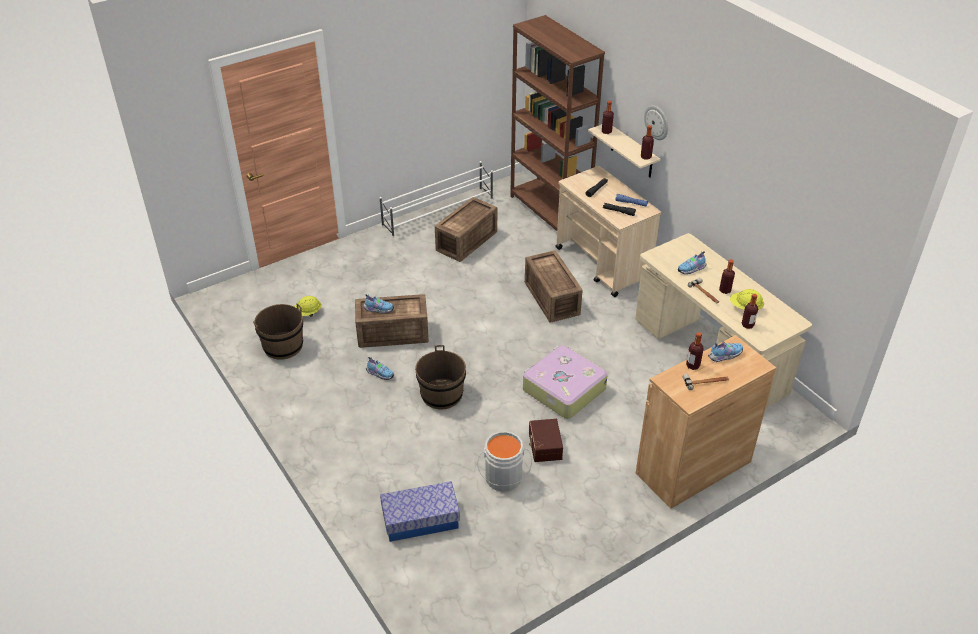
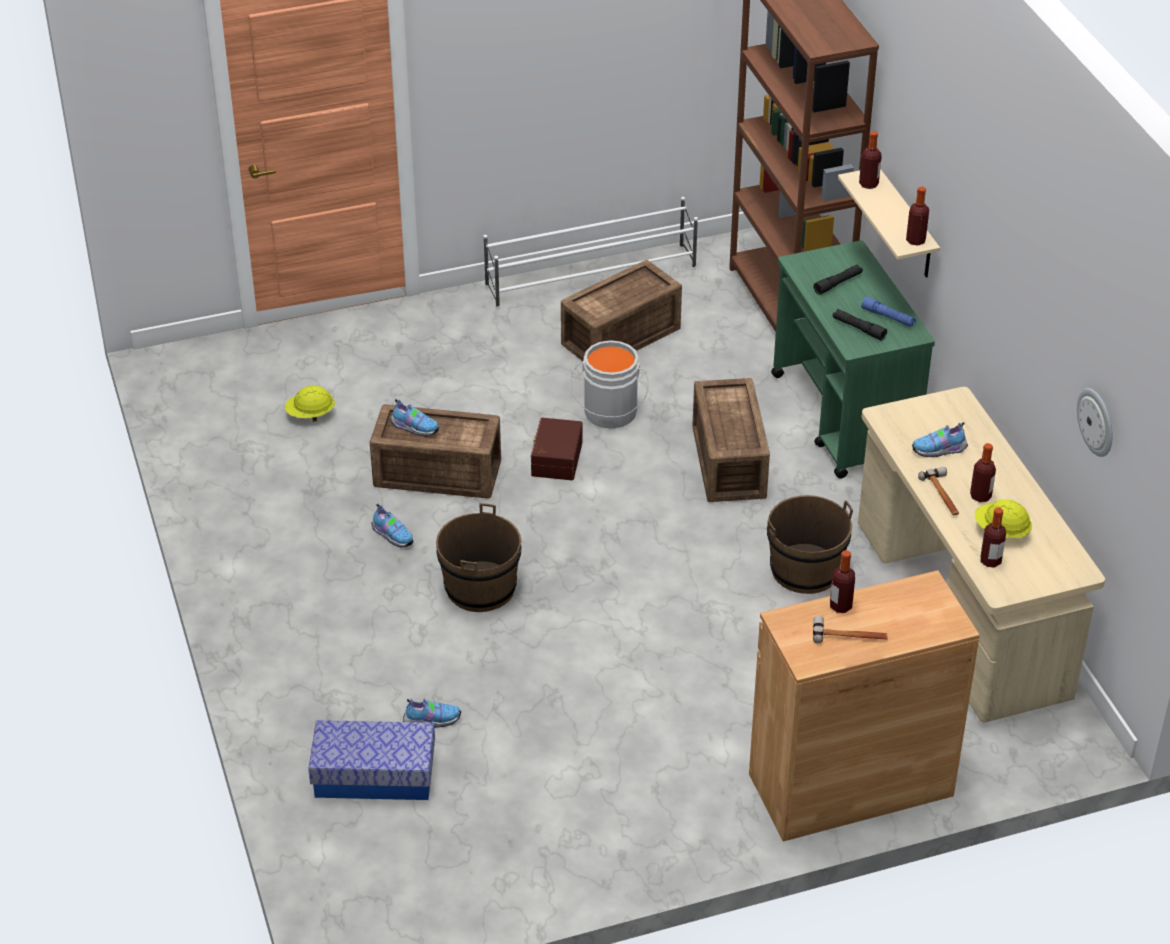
camera: 15 degrees right, 0 degrees up
(283, 346) = (253, 462): brown bucket -> brown bucket (805, 570)
(503, 479) = (528, 740): grey bucket -> grey bucket (610, 414)
(544, 446) = (615, 702): brown storage box -> brown storage box (555, 459)
(563, 389) = (684, 617): suitcase -> none
(603, 264) = (844, 418): beige cart -> green cart
(657, 122) = (938, 183): wall clock -> wall clock (1097, 421)
(724, 356) = (900, 600): shoe -> shoe (430, 721)

